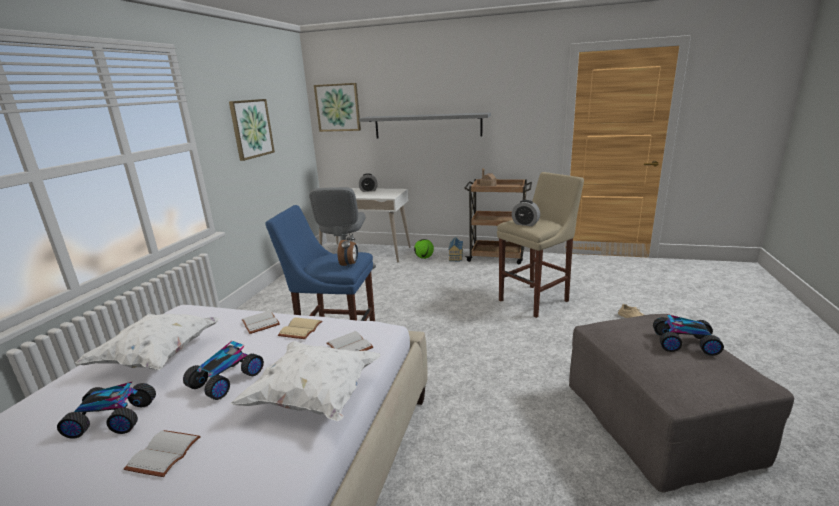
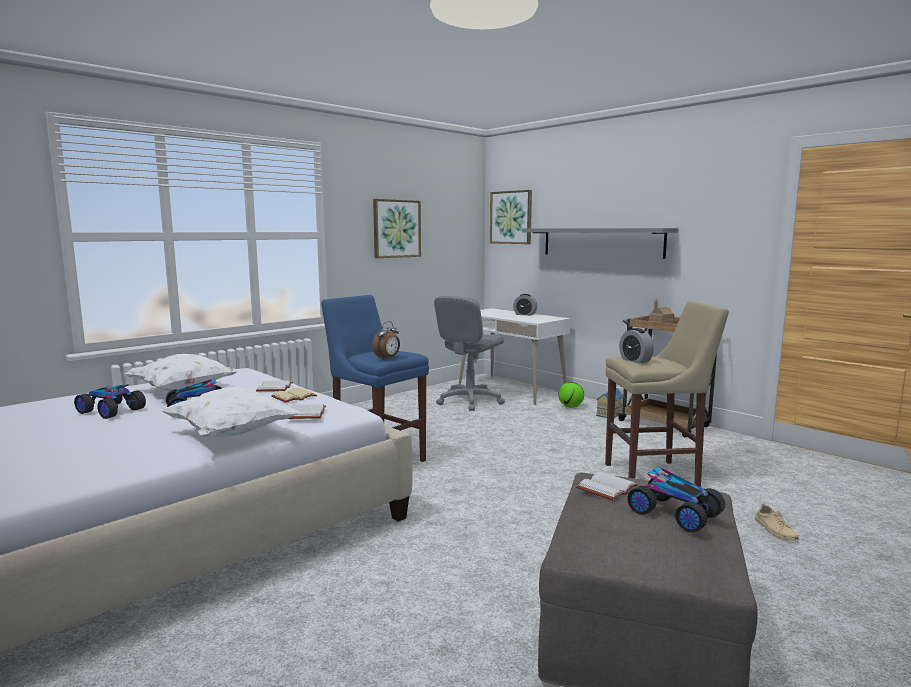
camera: 30 degrees right, 10 degrees down
(163, 453) = (107, 432): white book -> white book (606, 487)

